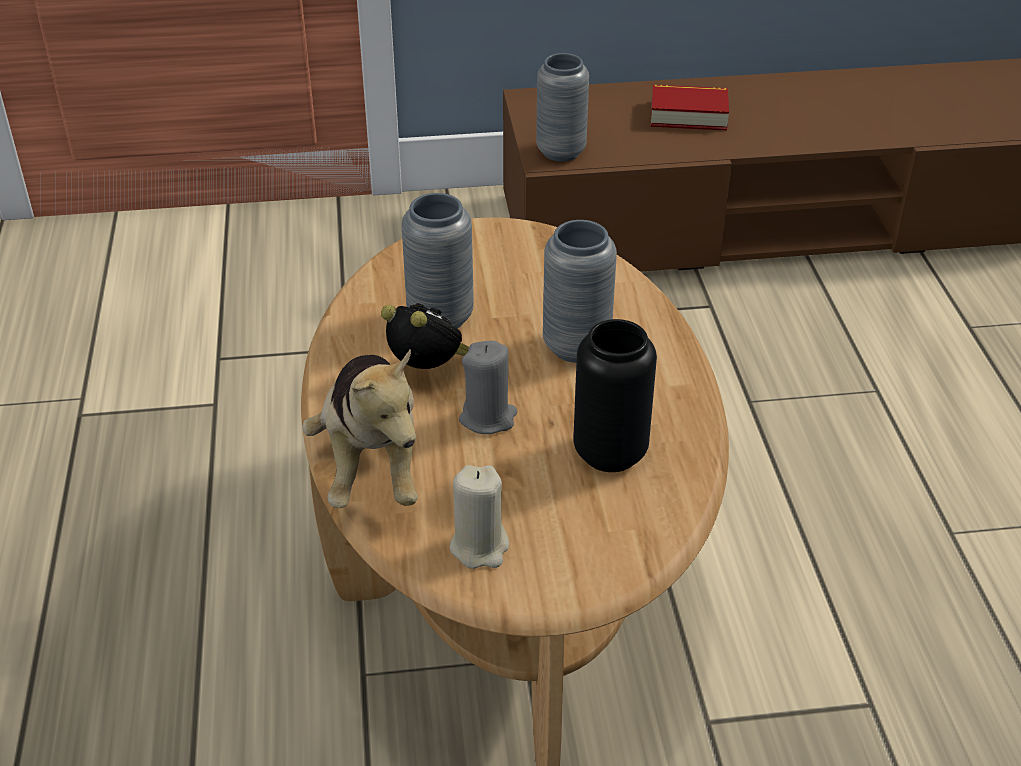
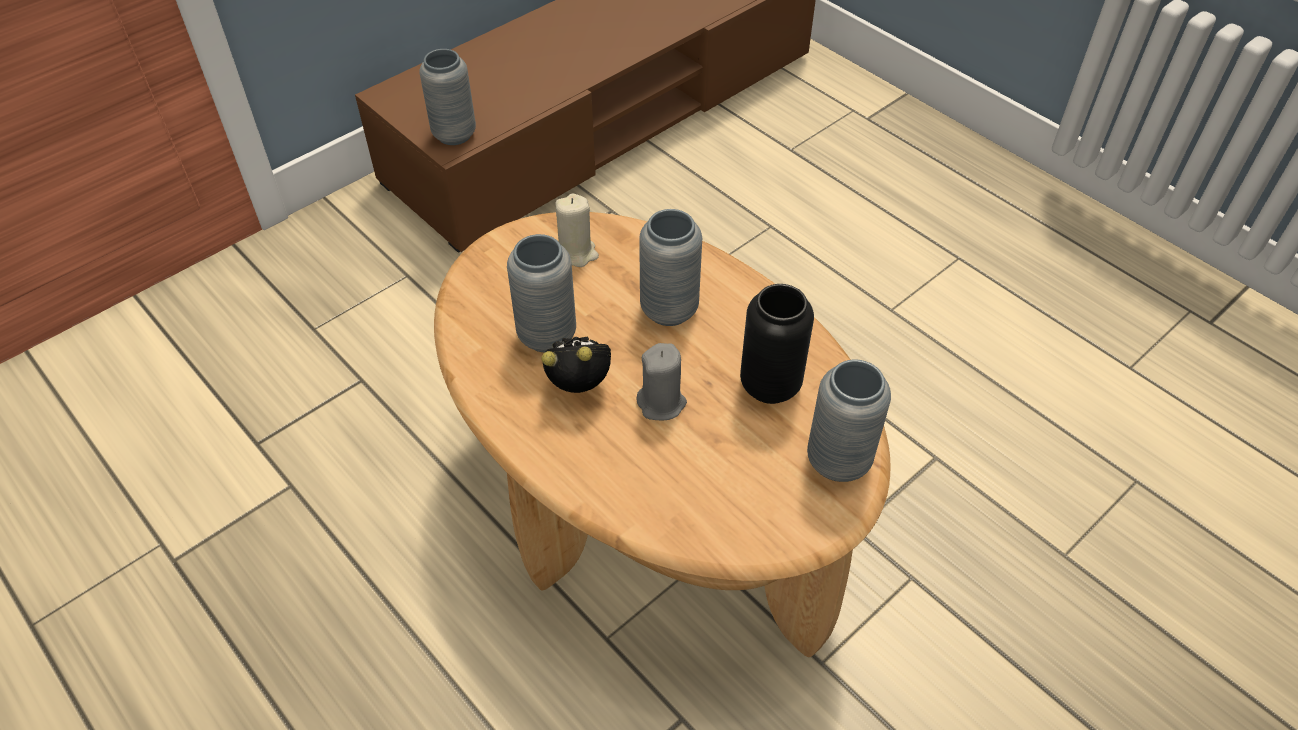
camera: 35 degrees left, 10 degrees up
(372, 464) = (614, 490): plush toy -> none
(480, 547) = (753, 511): beige candle -> beige candle (576, 253)
(611, 550) = (838, 461): none -> grey vase
(688, 115) = (525, 62): book -> none

